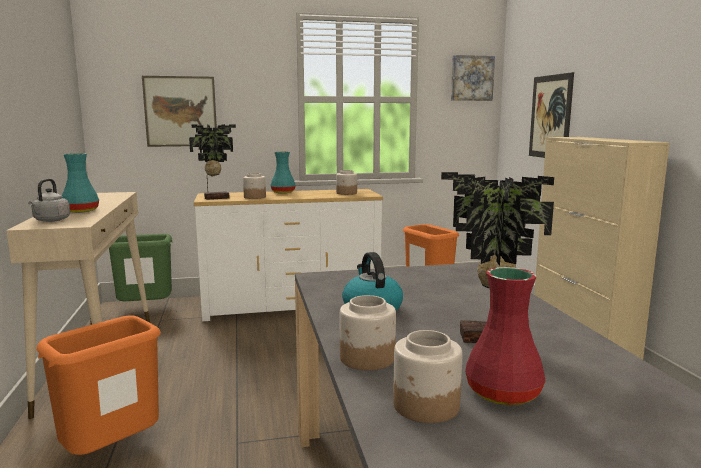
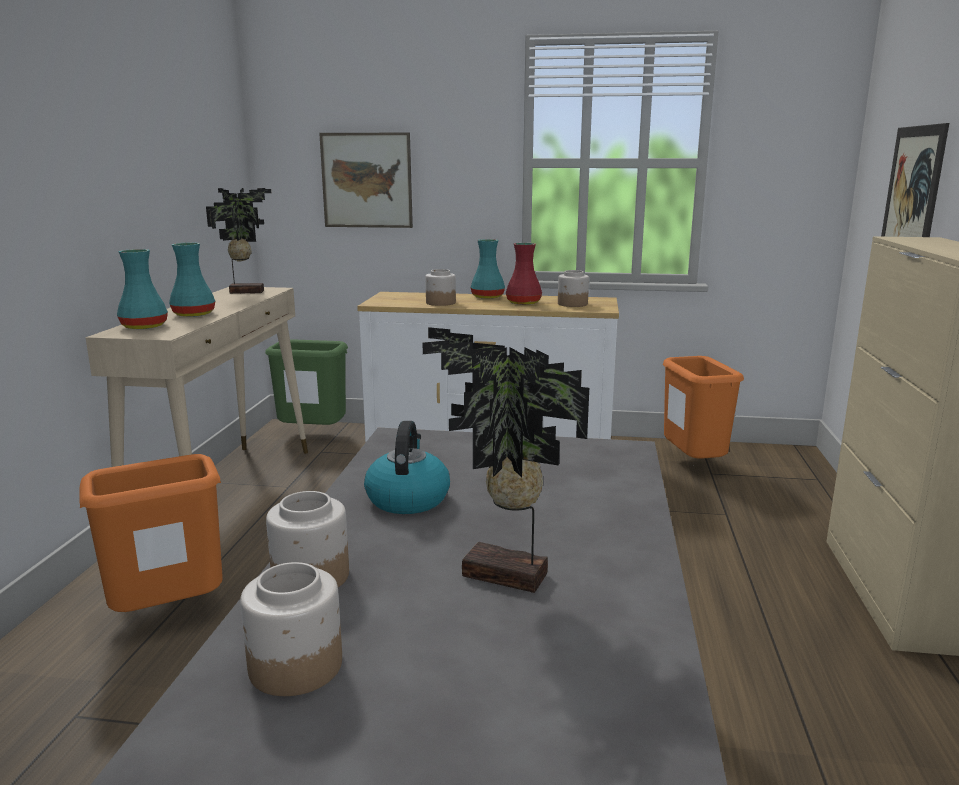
camera: 20 degrees right, 5 degrees up
(51, 220) = (144, 327): grey kettle -> turquoise vase
(216, 198) = (391, 301): potted plant -> potted plant (246, 292)
(471, 78) = (805, 127): picture -> none
(503, 392) = (420, 669): red vase -> red vase (524, 303)

